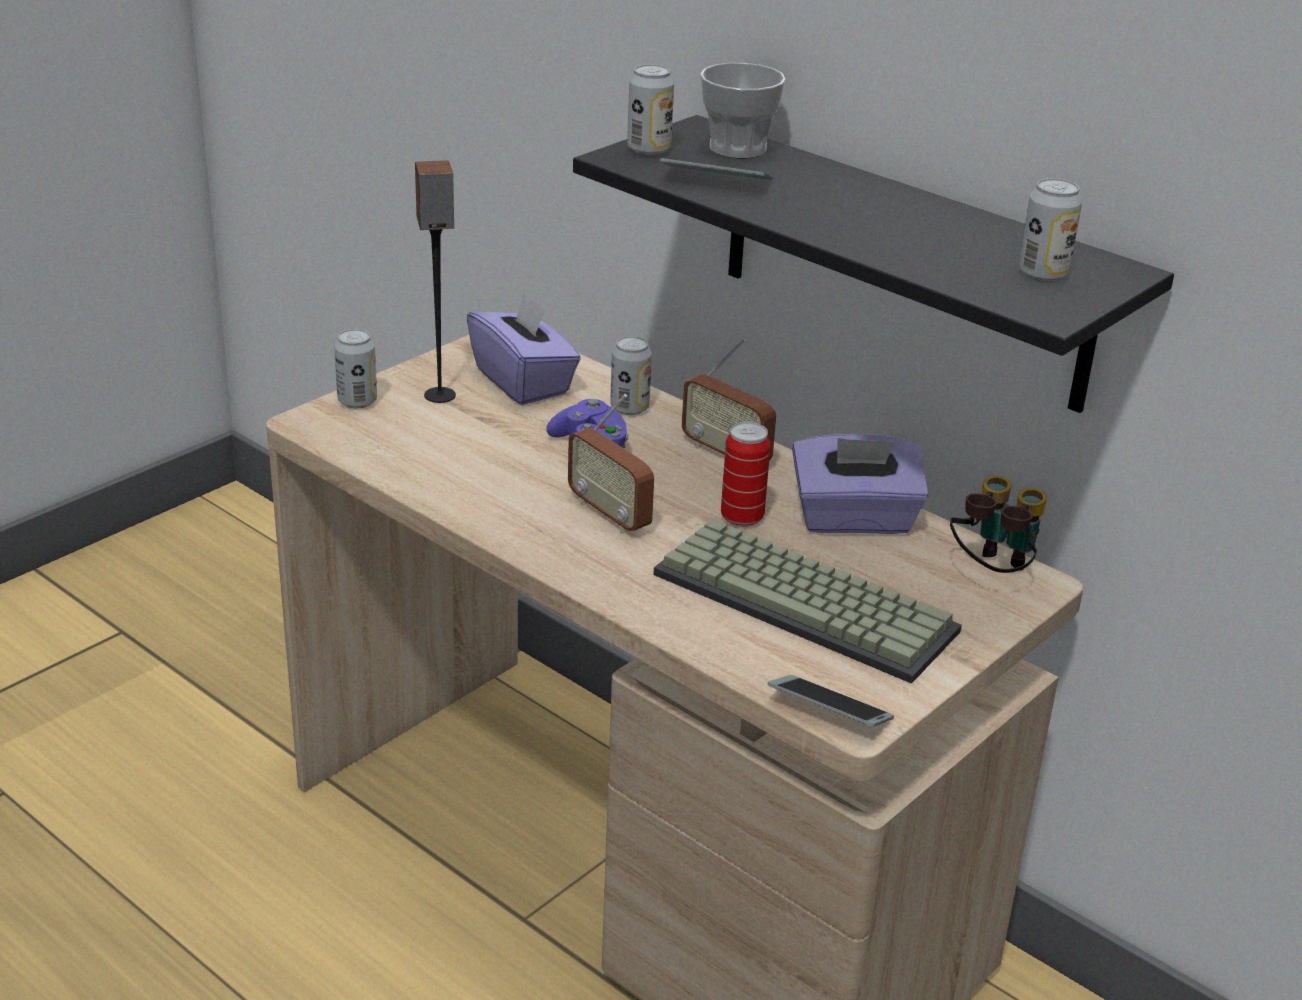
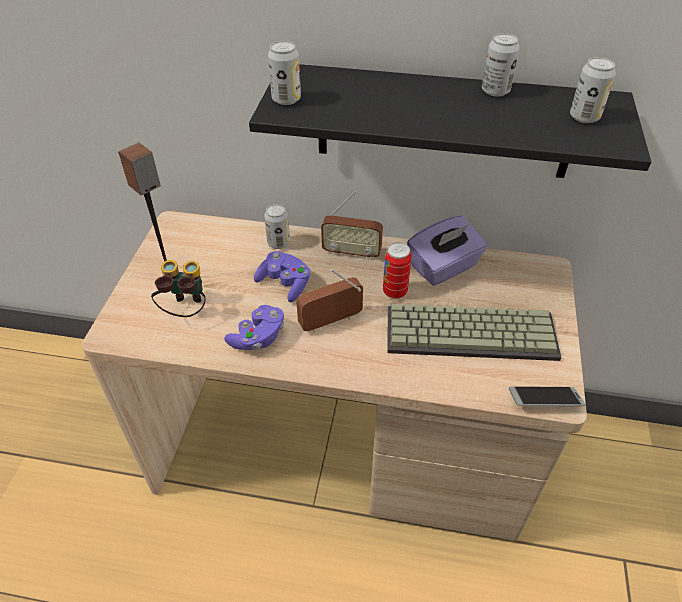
camera: 30 degrees left, 15 degrees up
(357, 401) = (126, 305): can -> can (495, 91)
(492, 493) = (258, 337): none -> purple game controller
(523, 382) = (209, 249): purple tissue box -> none
(610, 514) = (331, 322): radio -> radio turned 135 degrees clockwise
(716, 181) = (351, 111): phone -> none
(737, 148) = (333, 81): cup -> none
(991, 573) = (528, 271): binoculars -> binoculars (185, 310)

